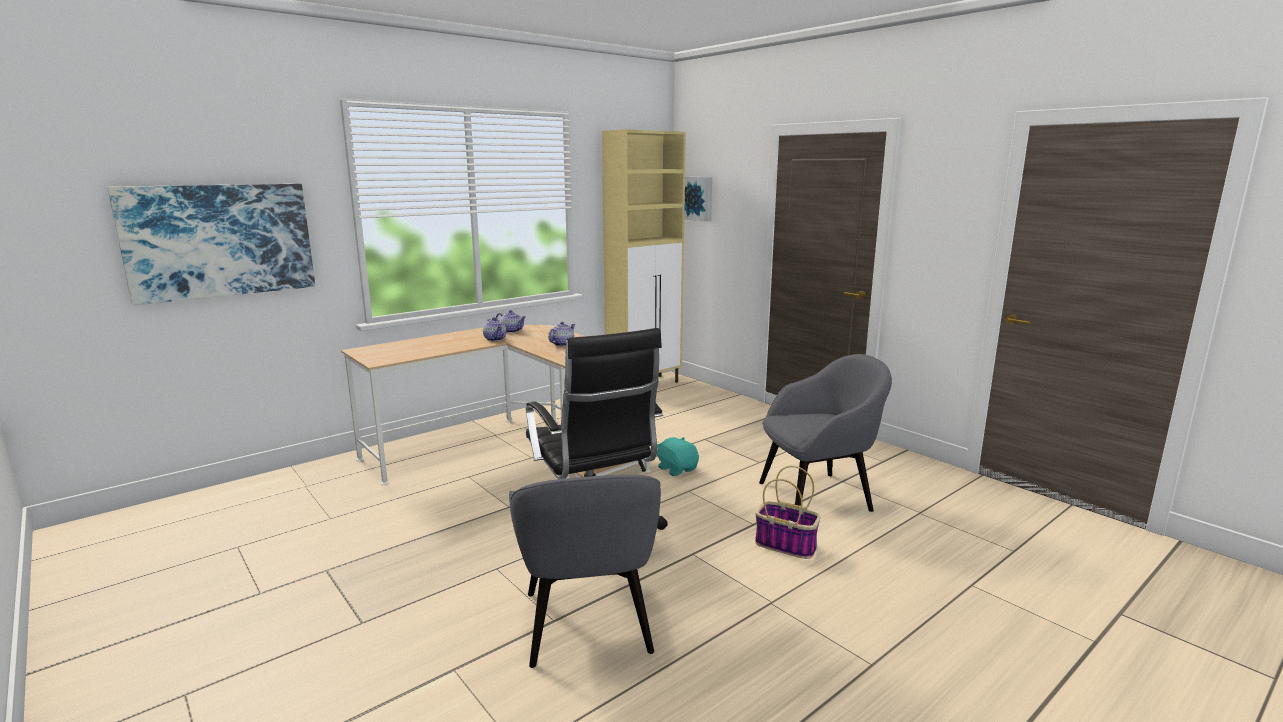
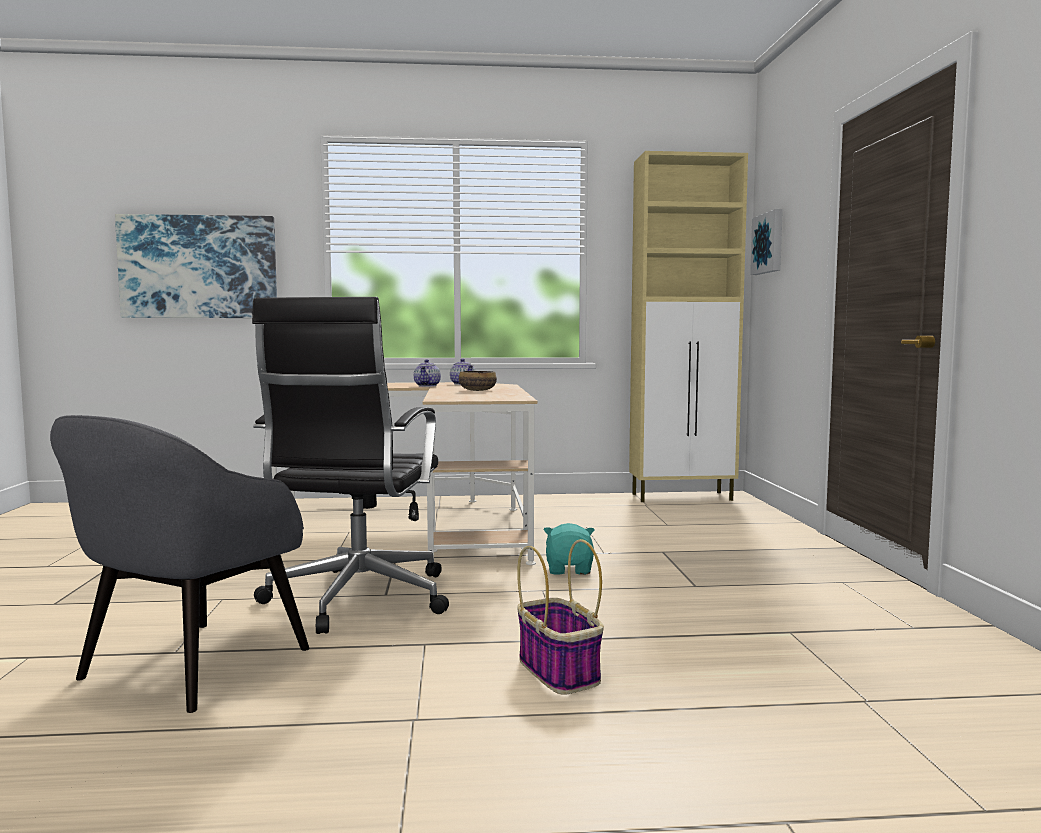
camera: 35 degrees right, 10 degrees down
(562, 344) = (477, 390): teapot -> bowl
(817, 496) = (713, 636): grey armchair -> none

